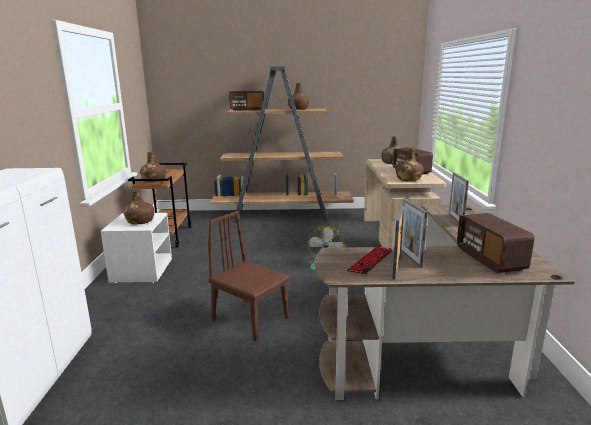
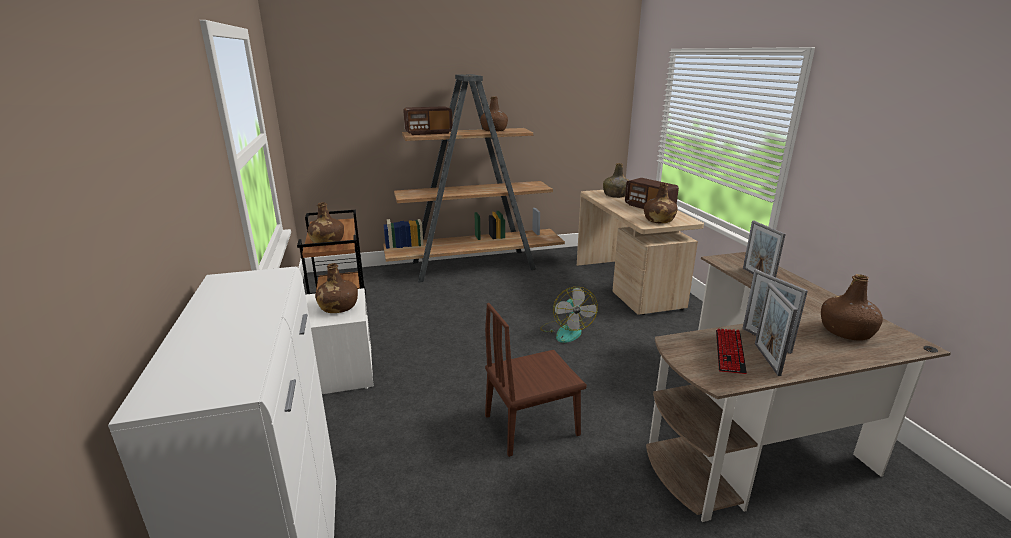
camera: 15 degrees left, 5 degrees up
(250, 319) = (531, 425): brown chair -> brown chair turned 45 degrees counterclockwise
(490, 259) = (846, 332): radio -> brown bottle

